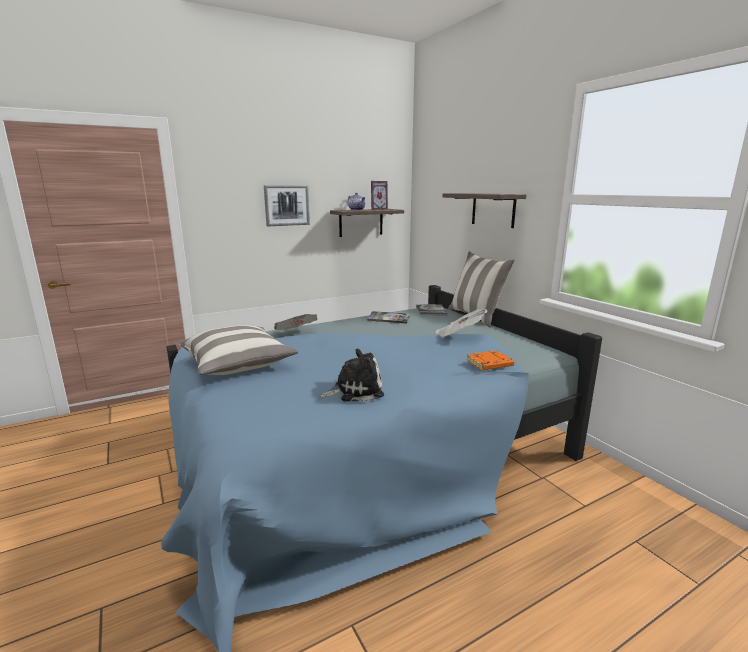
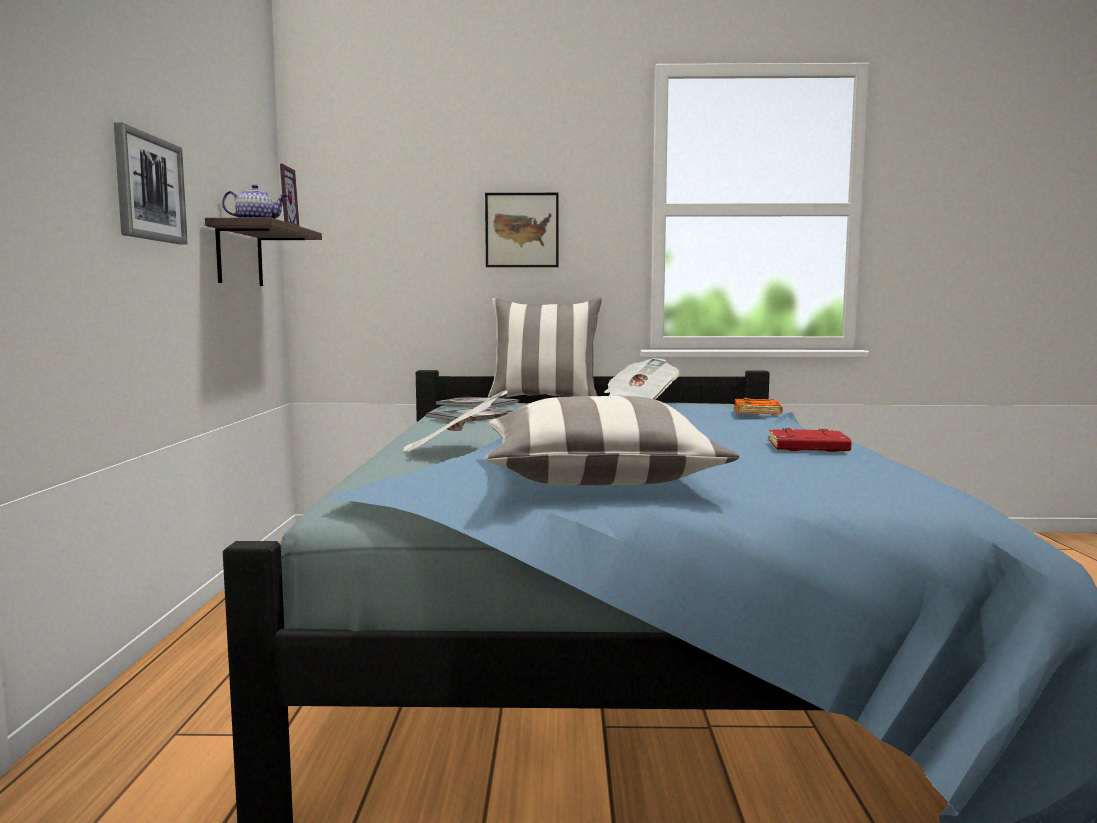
camera: 60 degrees left, 10 degrees down
(355, 390) = (807, 448): plush toy -> red book
(493, 209) = (522, 230): shelf -> picture

